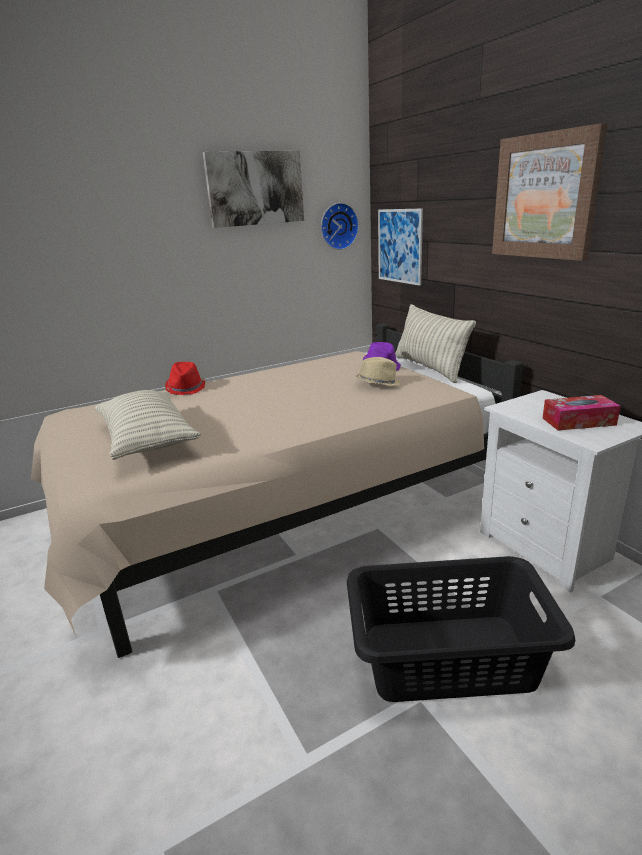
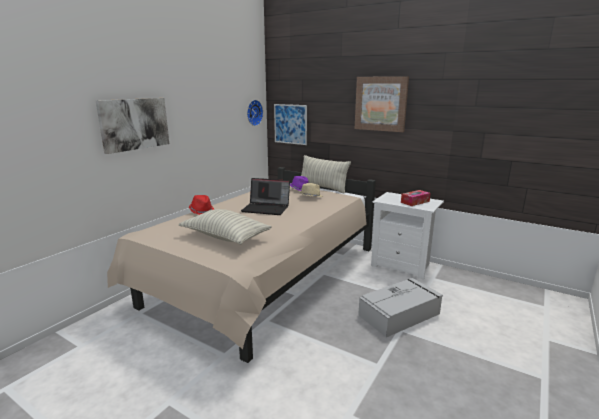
camera: 30 degrees left, 5 degrees down
(255, 188) = (217, 90): picture -> picture (134, 124)
(278, 396) = (266, 208): none -> laptop
(449, 658) = (400, 314): black laundry basket -> grey storage box

